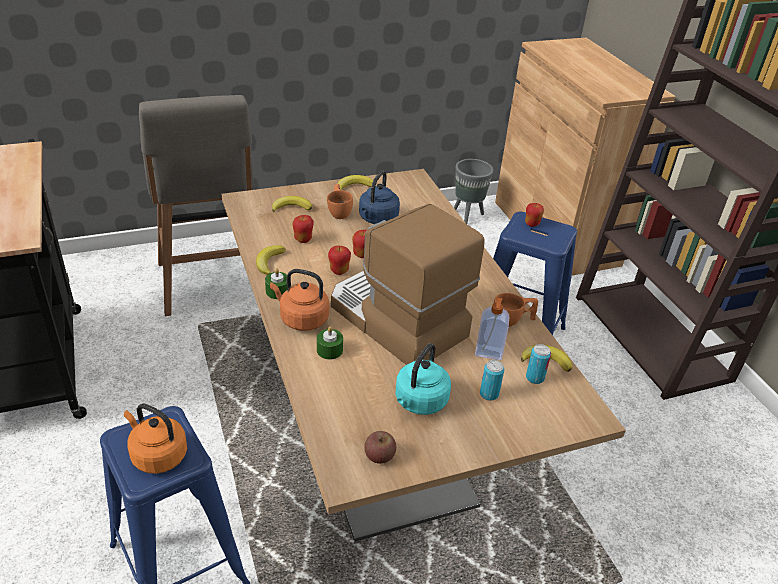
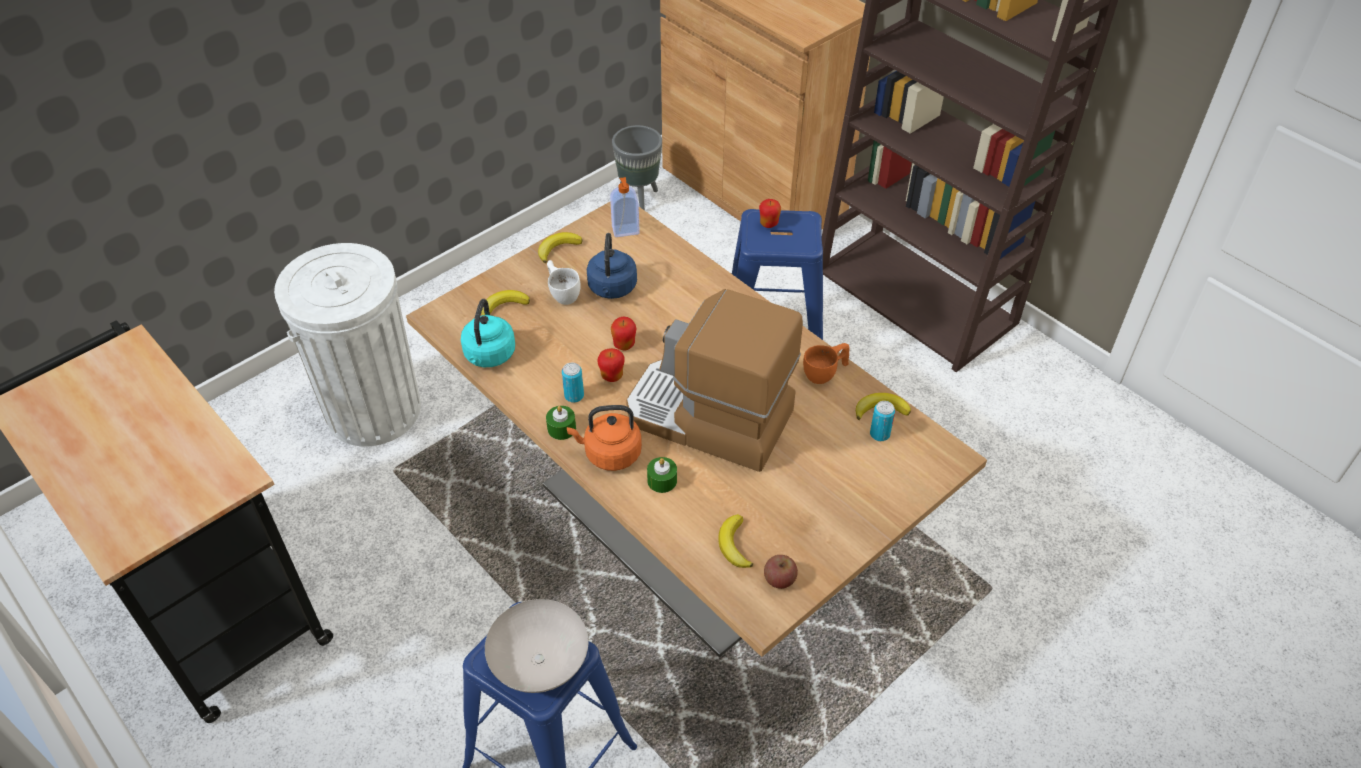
camera: 20 degrees left, 10 degrees up
(157, 455) = (538, 663): orange kettle -> white bowl
(210, 285) = (373, 410): grey stool -> white trash can
(269, 262) = (527, 393): banana -> banana (734, 545)
(303, 239) = (546, 348): apple -> none
(339, 211) = (563, 292): orange cup -> white cup
(419, 402) = (785, 506): turquoise kettle -> turquoise kettle (489, 356)
(488, 353) = (821, 422): soap dispenser -> soap dispenser (625, 231)
(489, 394) = (846, 470): can -> can (574, 396)

